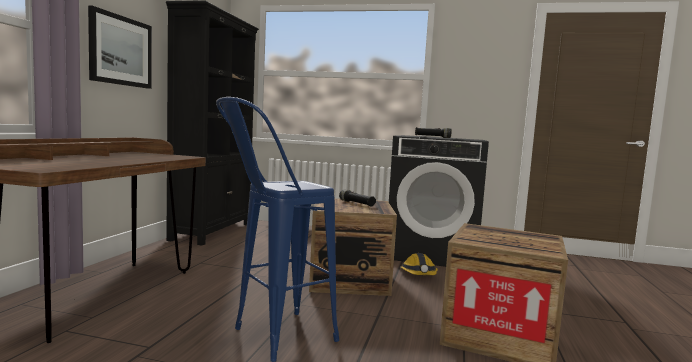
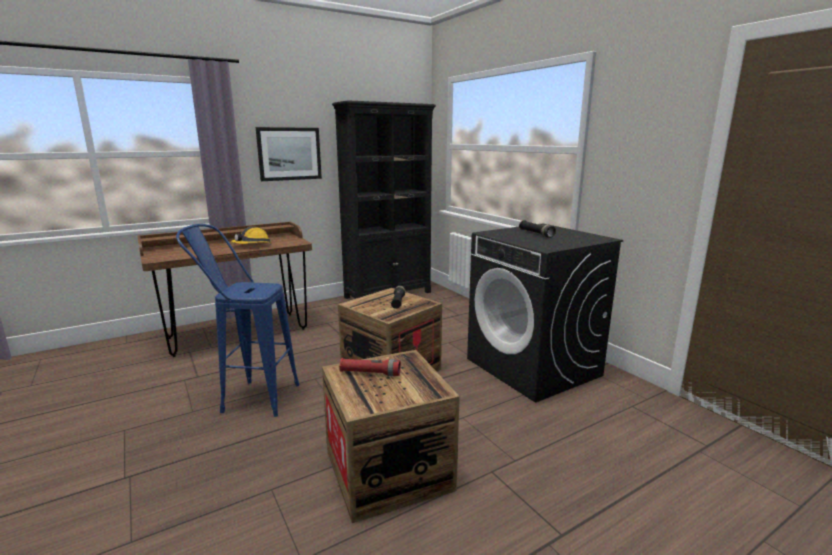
camera: 45 degrees right, 10 degrees up
(419, 274) = (461, 385): hard hat -> hard hat (252, 245)
(489, 237) = (370, 373): none -> red flashlight

